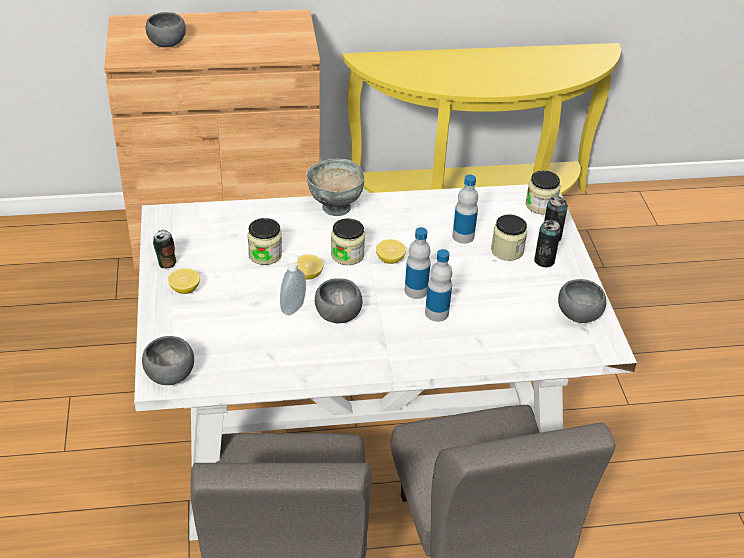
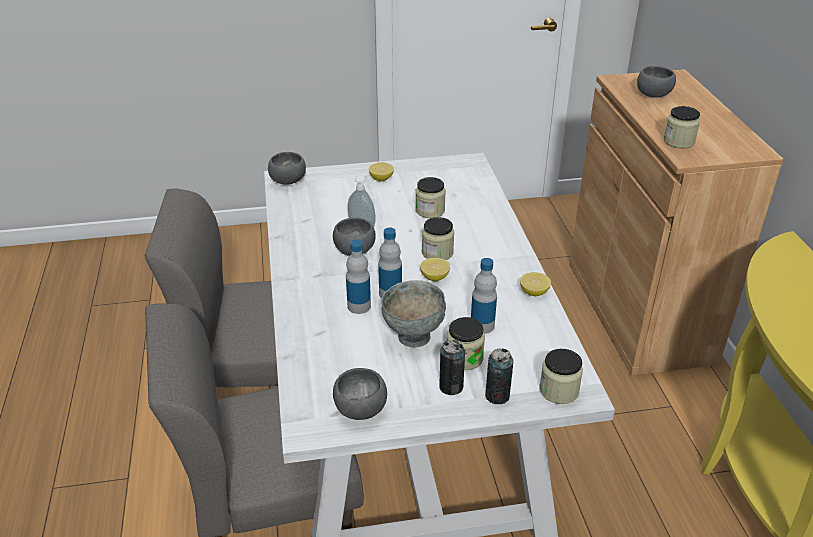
camera: 90 degrees right, 5 degrees down
(166, 262) = (412, 168): can -> none
(271, 49) = (679, 141): none -> jar
(308, 275) = (405, 233): lemon -> lemon (534, 292)
(335, 208) = (507, 244): grey bowl -> grey bowl (413, 336)

